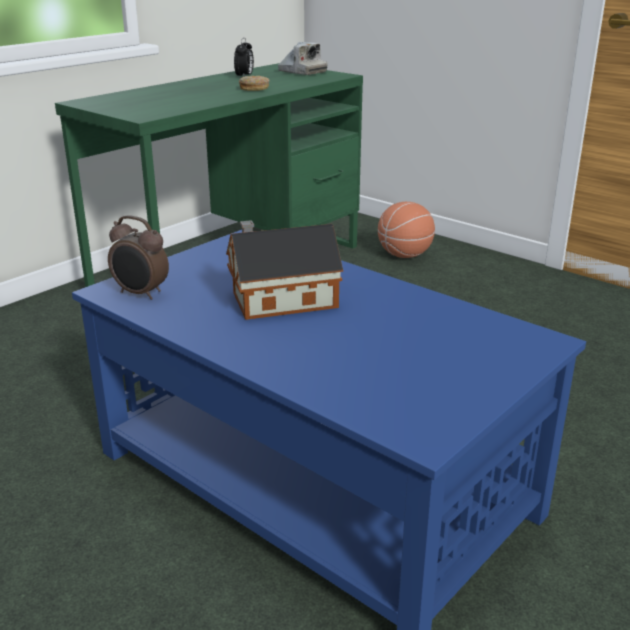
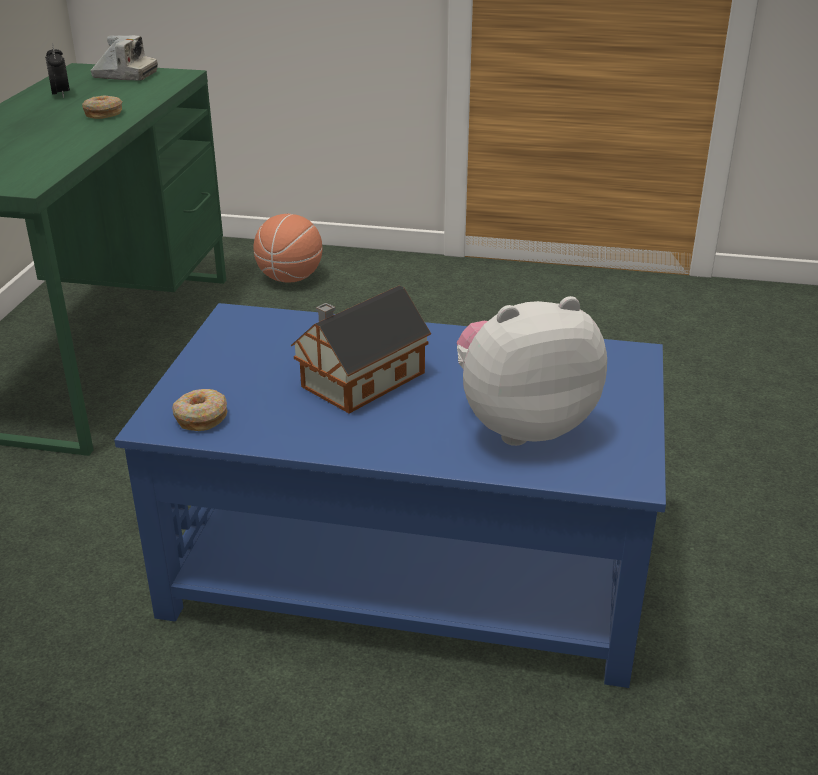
camera: 30 degrees left, 5 degrees up
(141, 294) = (201, 417): alarm clock -> donut
(374, 366) = (522, 425): none -> plush toy

